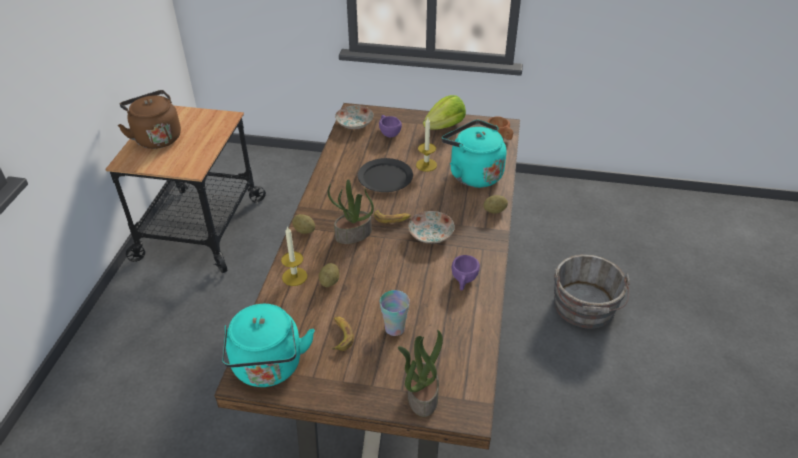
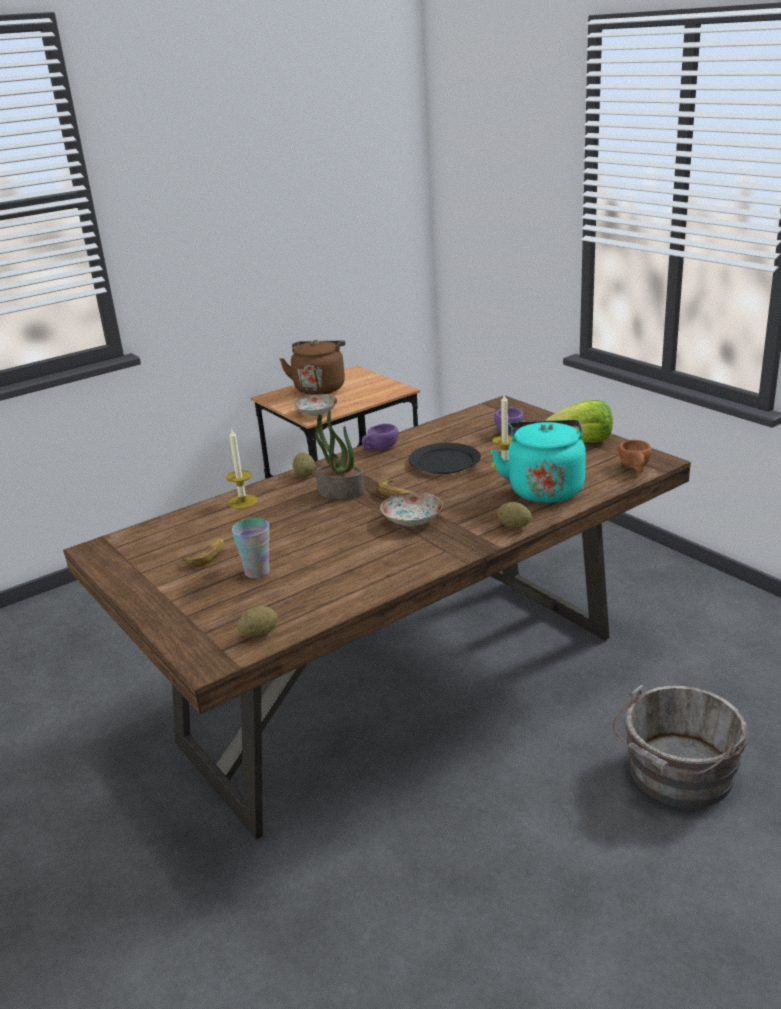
camera: 45 degrees right, 15 degrees down
(268, 368) = (121, 551): turquoise kettle -> none
(329, 282) = (263, 517): potato -> potato (259, 634)
(354, 123) = (486, 413): plate -> plate (316, 412)
(421, 395) = (194, 628): potted plant -> none
(464, 281) = (381, 566): purple cup -> purple cup (380, 449)

